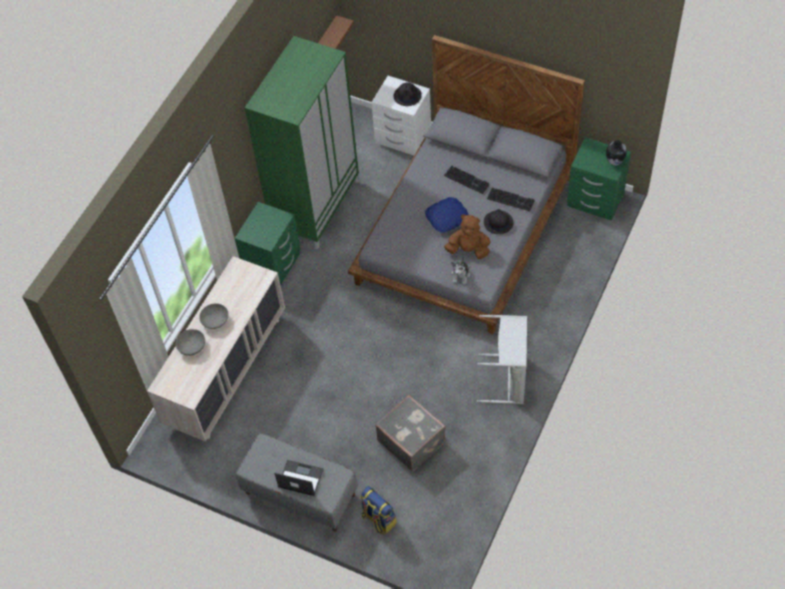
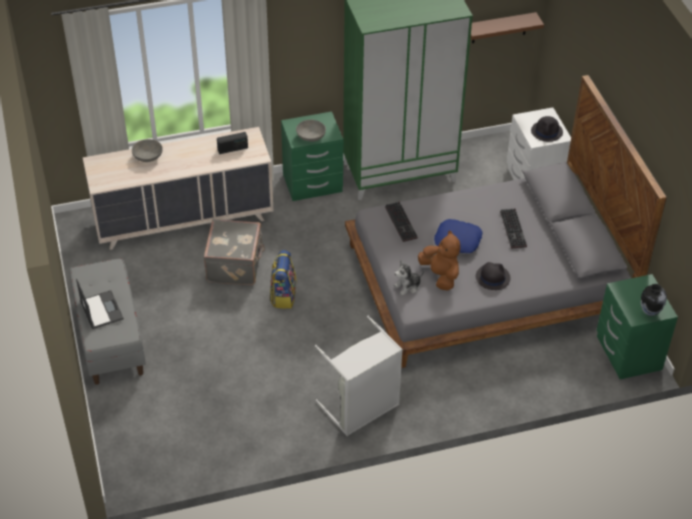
camera: 45 degrees right, 10 degrees down
(215, 320) = (186, 154): grey bowl -> grey bowl (311, 136)
(240, 287) = (232, 149): none -> radio
(378, 519) = (132, 405): backpack -> backpack (283, 295)
(412, 440) = (231, 380): grey suitcase -> grey suitcase (235, 265)
(511, 199) = (528, 271): keyboard -> keyboard (402, 223)

